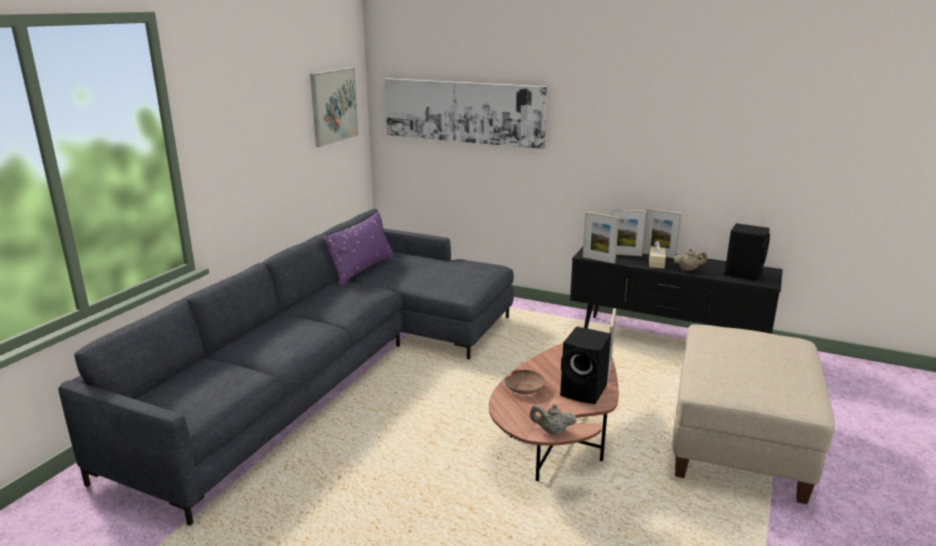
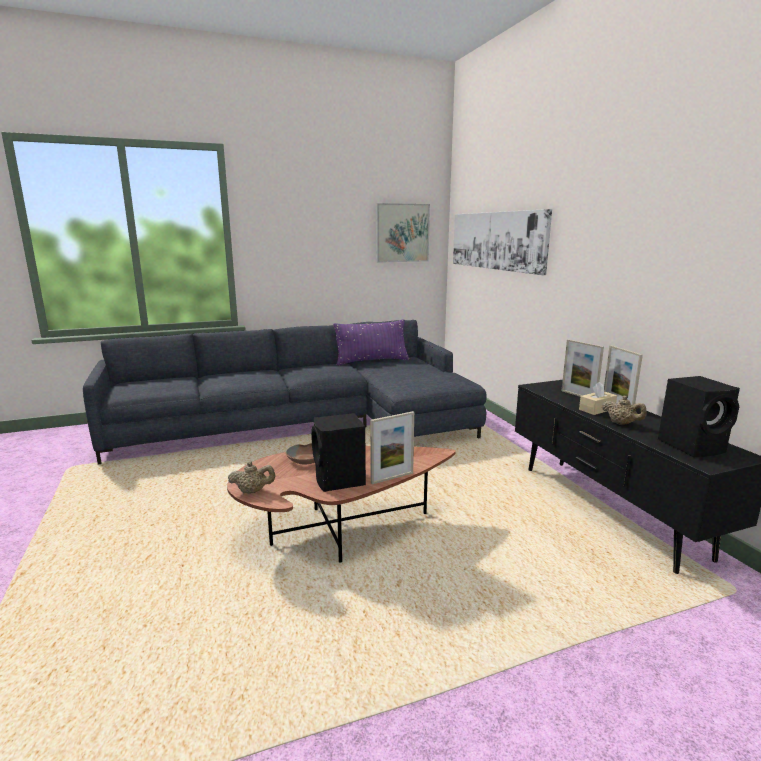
camera: 45 degrees right, 5 degrees down
(552, 431) = (252, 491): beige teapot -> beige teapot turned 120 degrees clockwise
(598, 260) = (539, 392): picture frame -> none
(738, 444) = (494, 632): beige ottoman -> none

